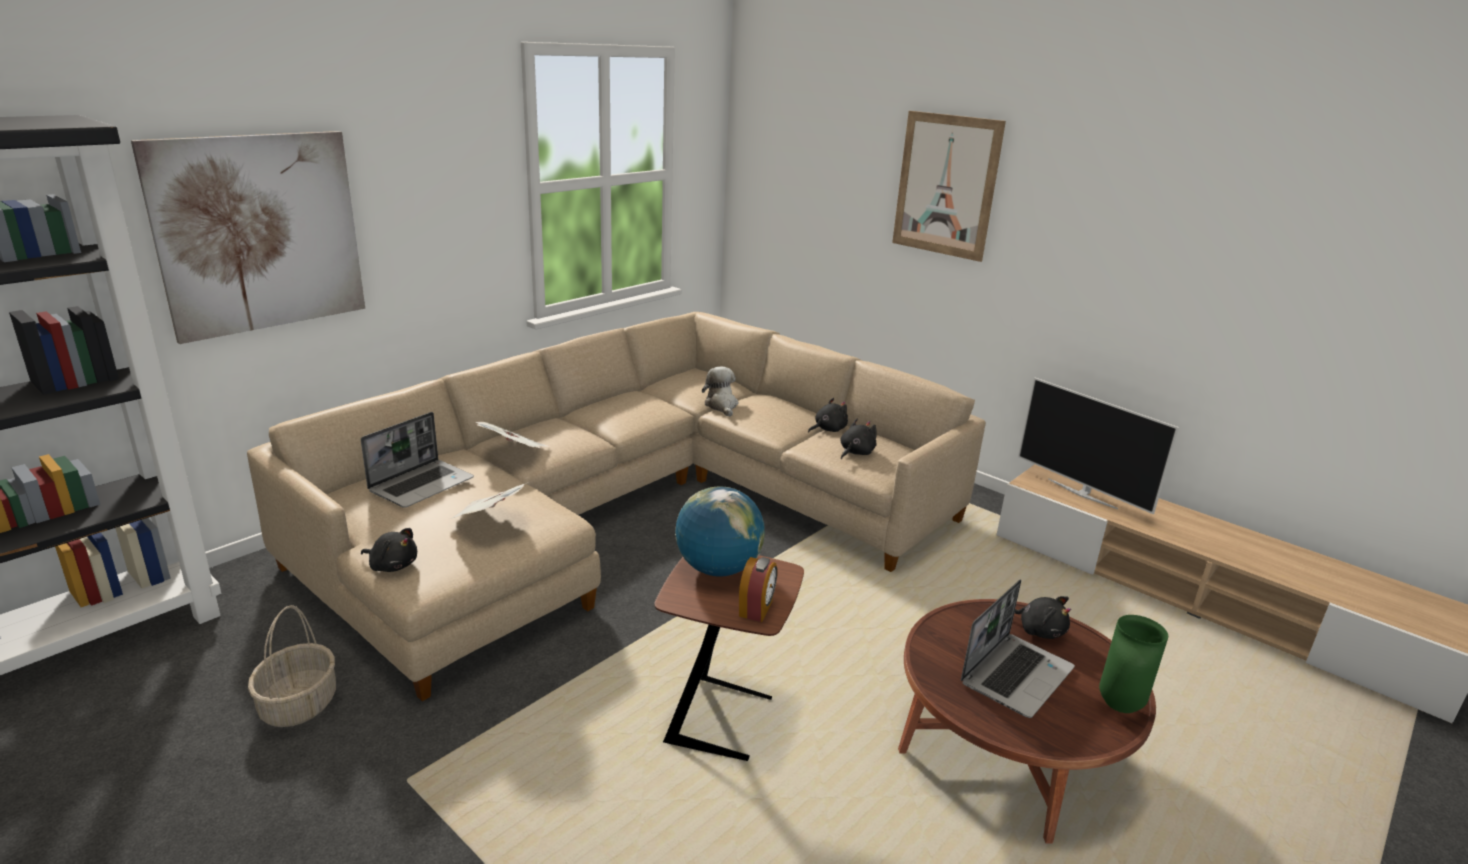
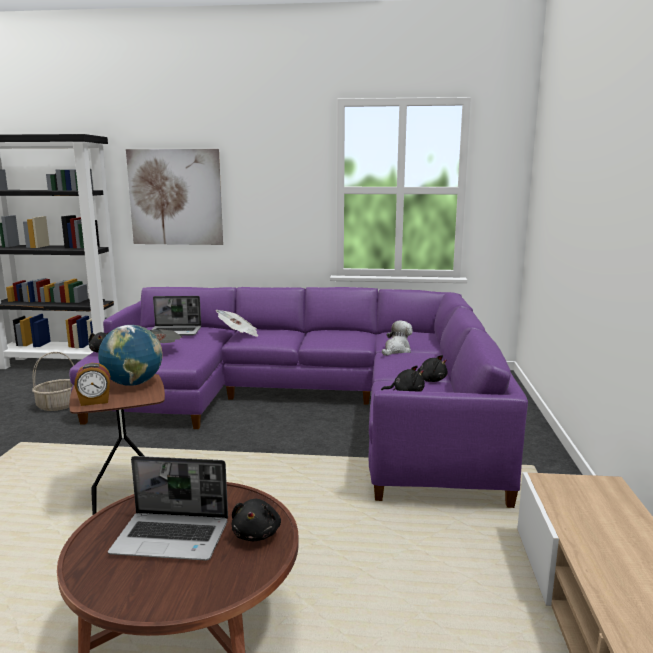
camera: 55 degrees right, 10 degrees down
(632, 512) = (309, 404): beige sofa -> purple sofa
(946, 185) = (601, 177): picture -> none
(1082, 493) = (588, 512): television -> none
(1118, 704) = (167, 597): green vase -> none

